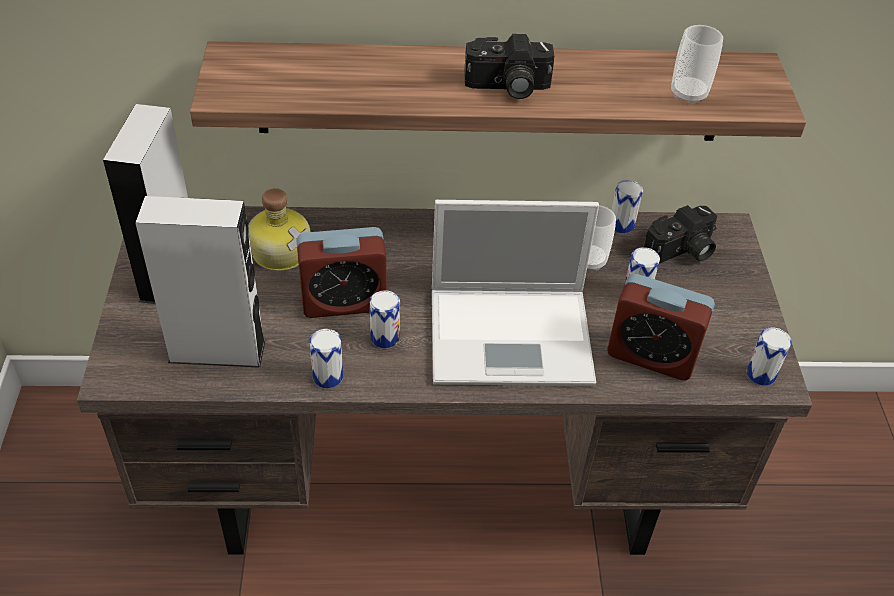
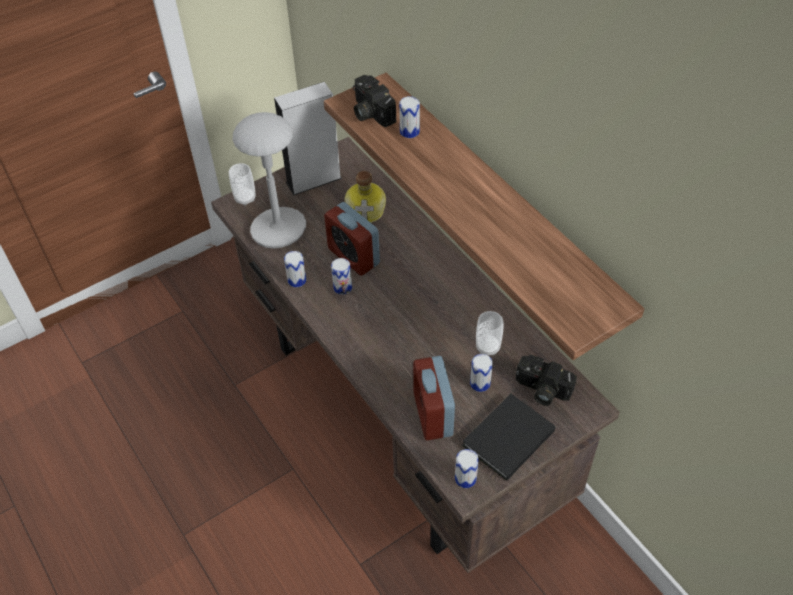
camera: 60 degrees right, 5 degrees up
(217, 351) = (278, 229): grey speaker -> grey table lamp
(507, 87) = (464, 200): camera -> camera (370, 112)
(514, 336) = (392, 341): laptop -> none
(621, 225) = (537, 347): can -> can (409, 131)
(688, 94) = (543, 282): cup -> cup (245, 198)
(728, 313) = (506, 439): none -> black book

